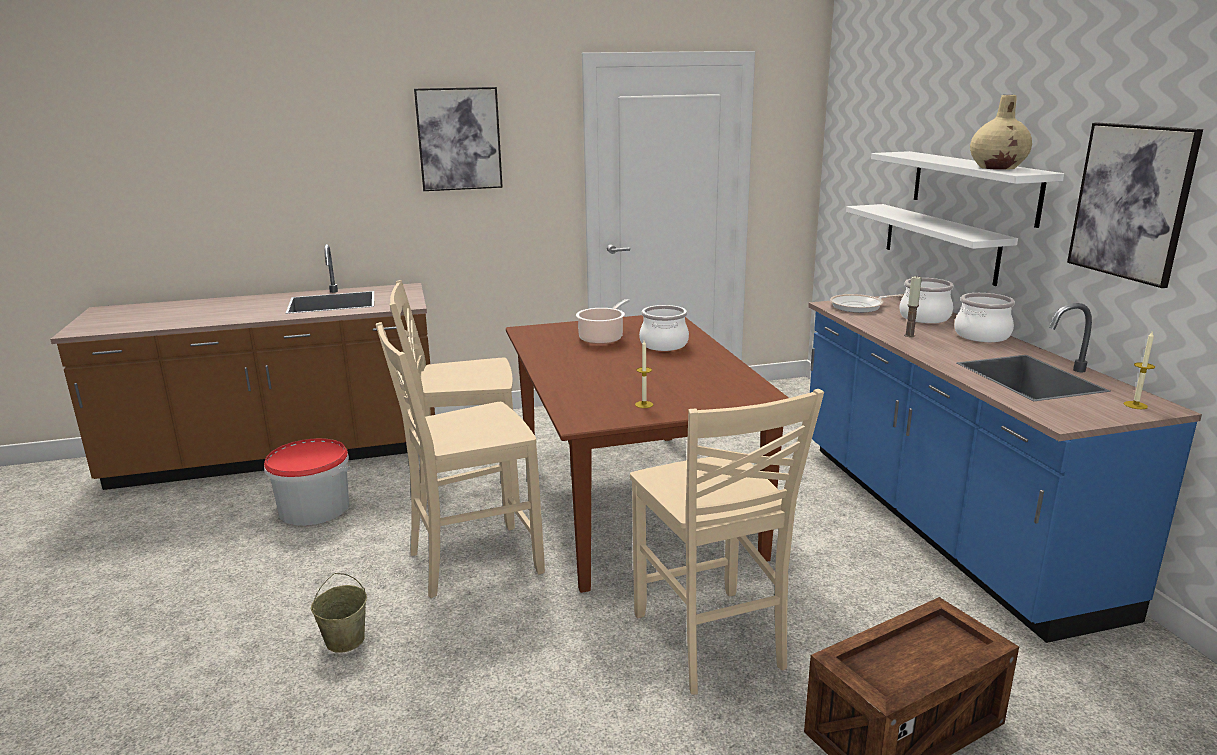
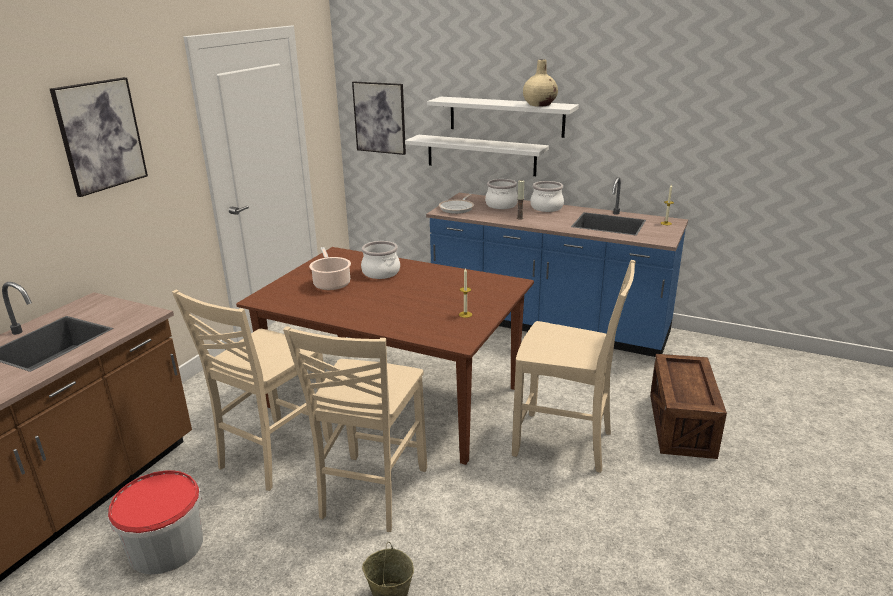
camera: 50 degrees left, 5 degrees up
(1131, 202) = (627, 117): picture -> picture (379, 118)

